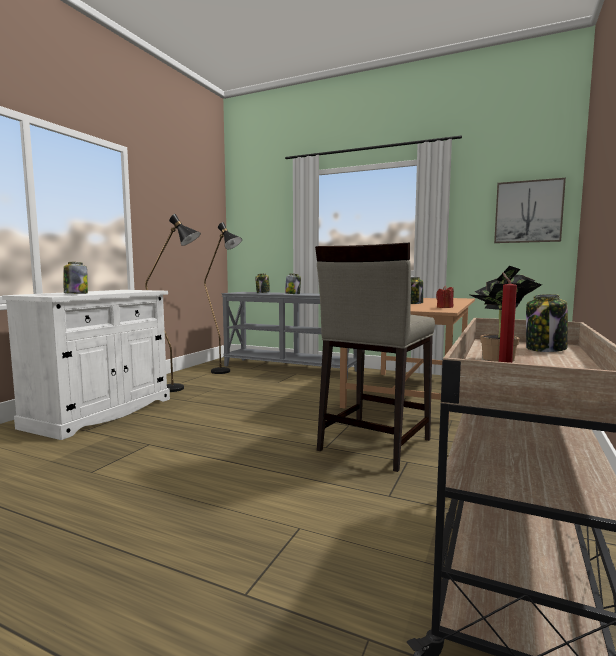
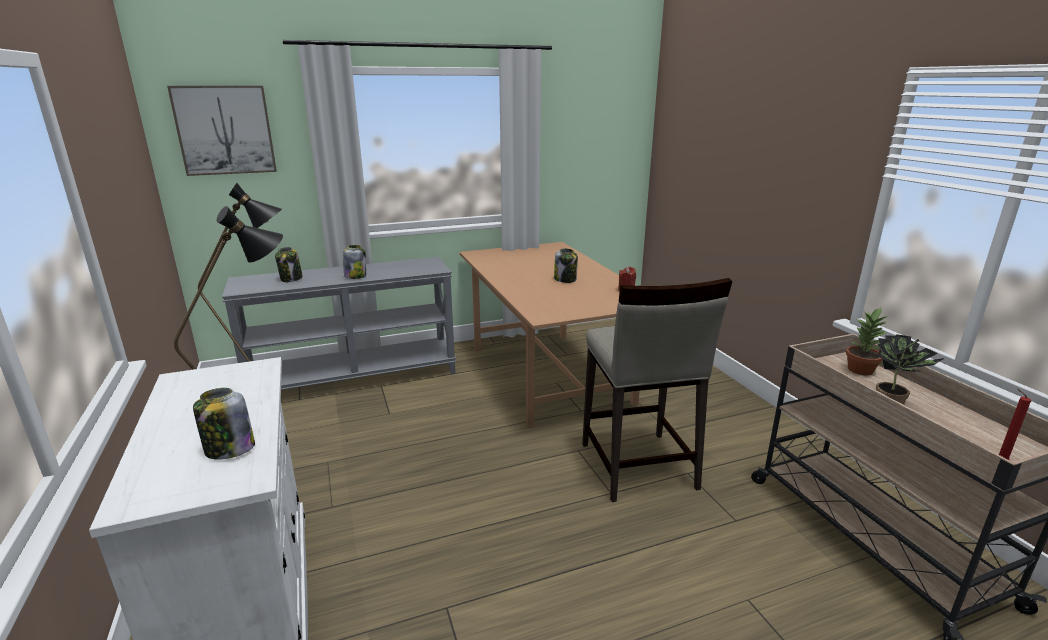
camera: 45 degrees left, 15 degrees up
(528, 212) = (610, 142): picture -> picture (225, 130)
(545, 349) = (861, 370): jar -> potted plant

